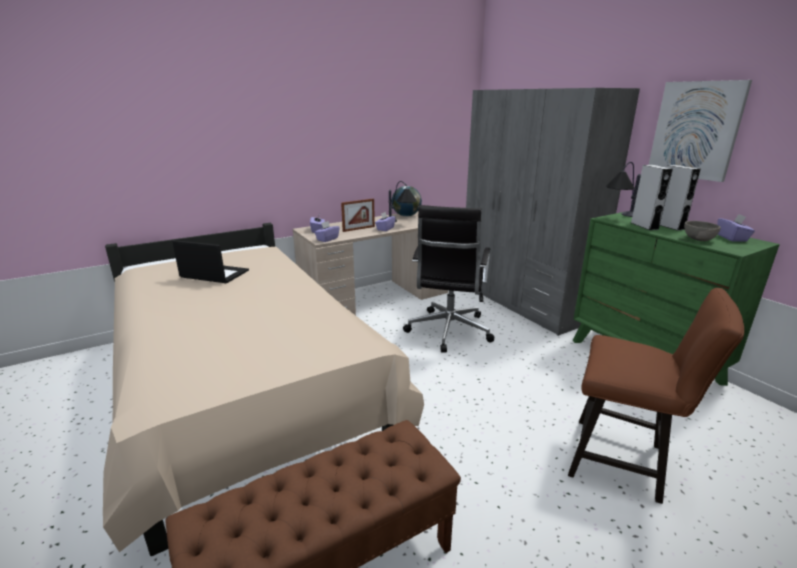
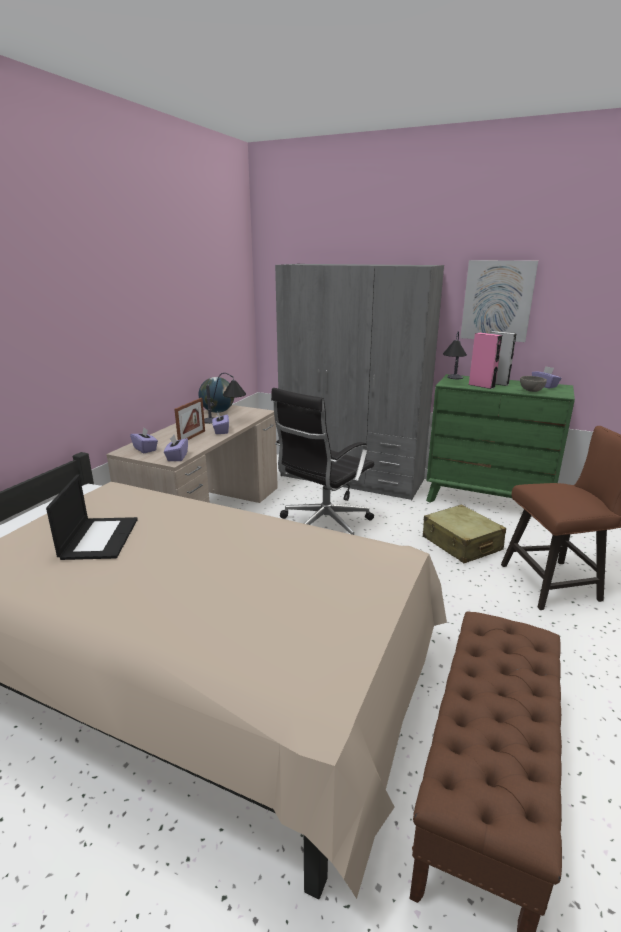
camera: 35 degrees left, 0 degrees up
(213, 274) = (99, 538): laptop -> laptop turned 105 degrees clockwise
(448, 331) = (323, 526): black office chair -> black office chair turned 60 degrees clockwise
(560, 388) = (461, 544): none -> beige suitcase
(644, 226) = (481, 386): grey speaker -> pink speaker

